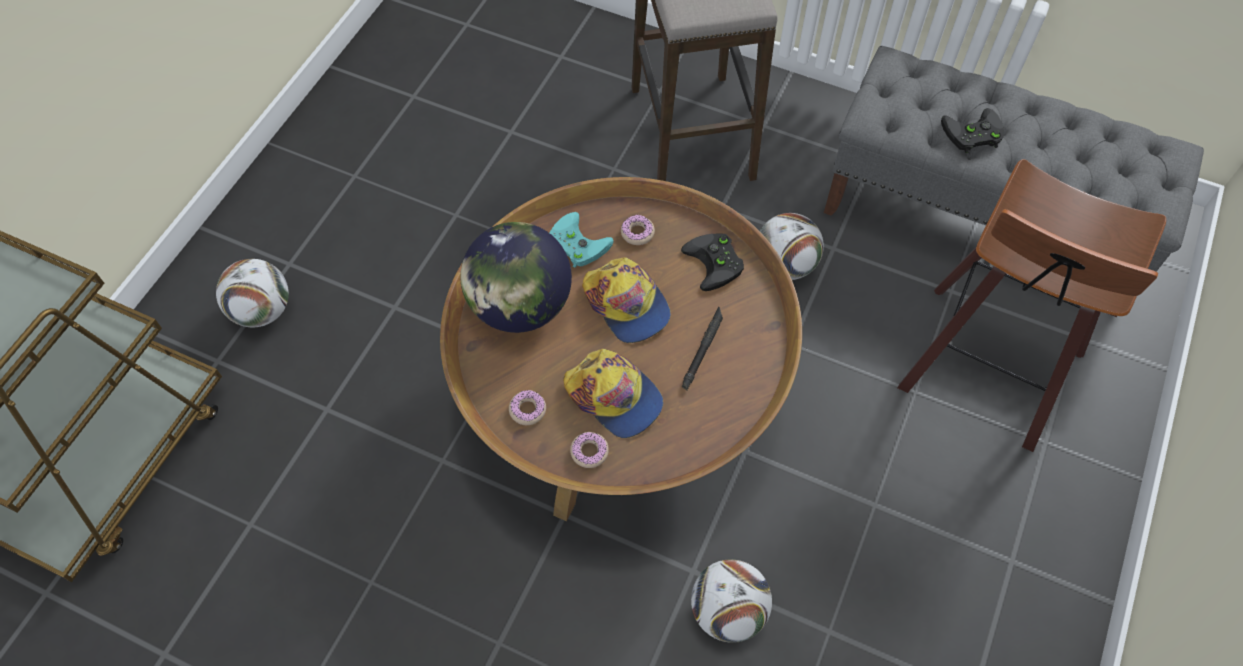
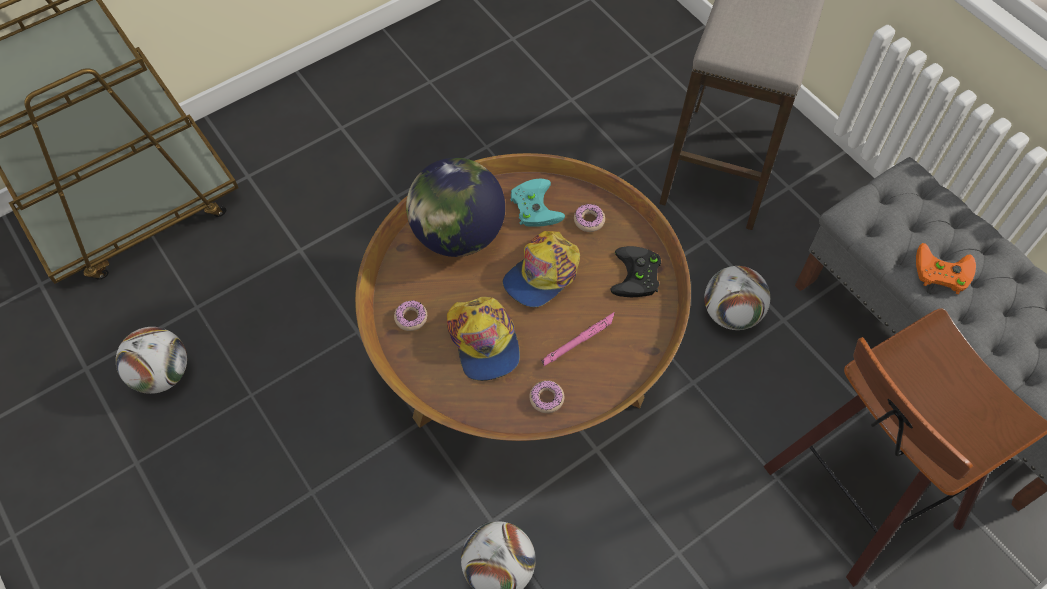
camera: 30 degrees right, 0 degrees up
(262, 310) = (301, 153): football -> football (162, 374)
(589, 452) = (435, 374): donut -> donut (546, 398)
(627, 304) = (542, 274): cap -> cap turned 45 degrees clockwise
(702, 350) = (579, 341): black flashlight -> pink flashlight
(971, 134) = (940, 272): black game controller -> orange game controller

